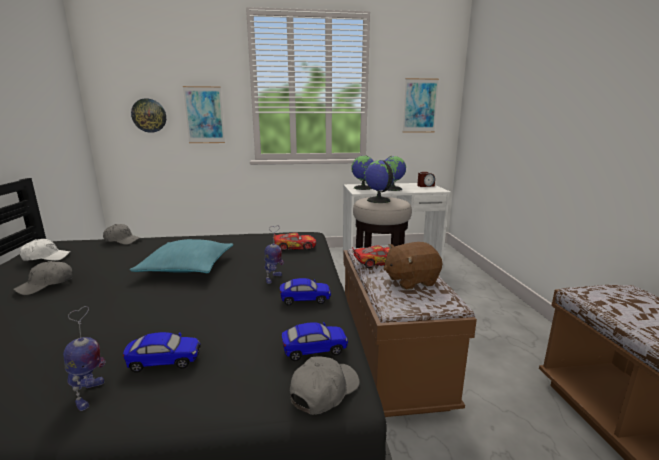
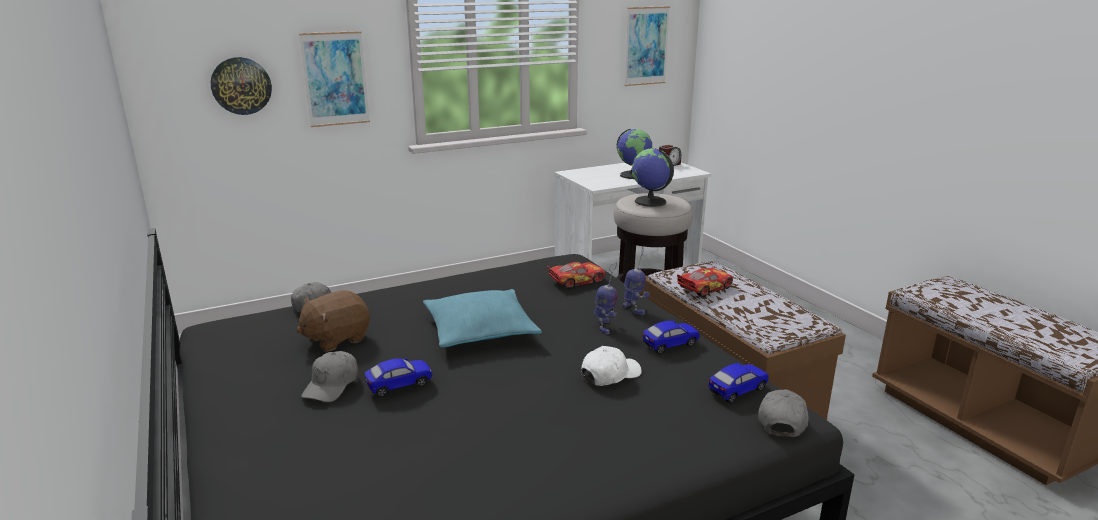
camera: 20 degrees left, 5 degrees up
(46, 257) = (255, 350): white cap -> white cap (610, 374)
(90, 395) = (588, 470): toy robot -> toy robot (634, 309)
(165, 361) = (615, 430): toy car -> toy car (399, 385)
(363, 188) = (592, 177): globe -> none
(410, 281) = (760, 305): brown plush toy -> brown plush toy (336, 339)

